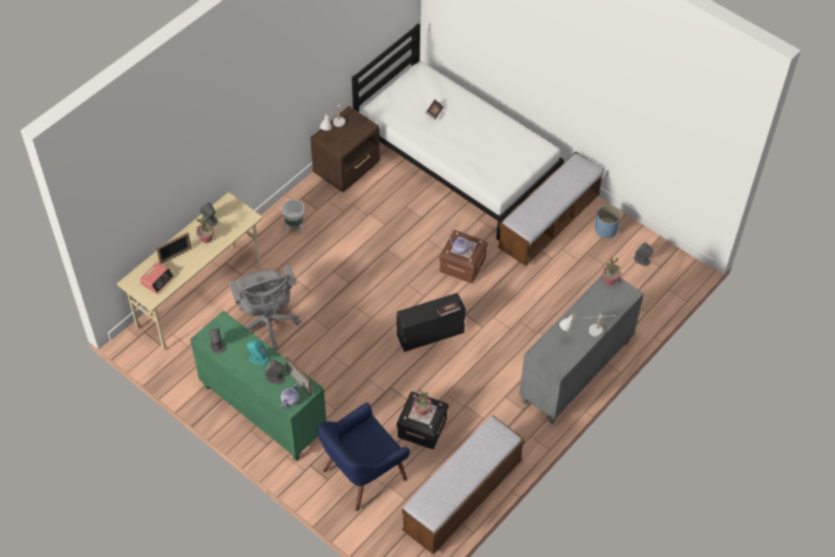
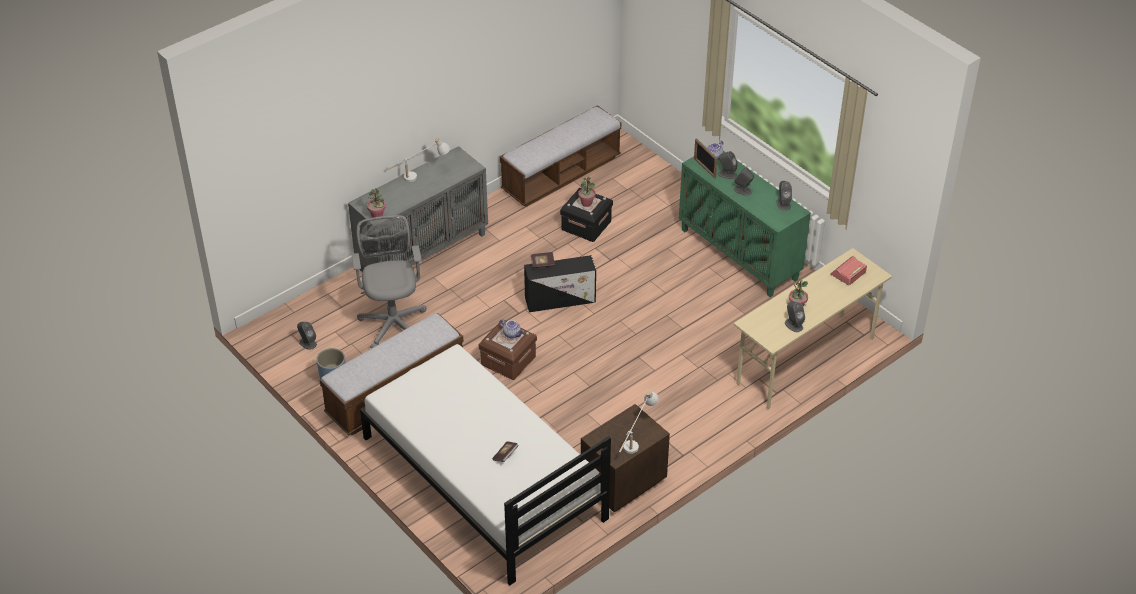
camera: 170 degrees left, 10 degrees down
(175, 255) = (830, 294): picture frame -> none
(258, 358) = (743, 190): turquoise speaker -> grey speaker
(267, 324) = (731, 327): grey office chair -> grey office chair (393, 321)
(294, 228) = (694, 421): white planter -> none
(363, 474) = (648, 198): blue armchair -> none

